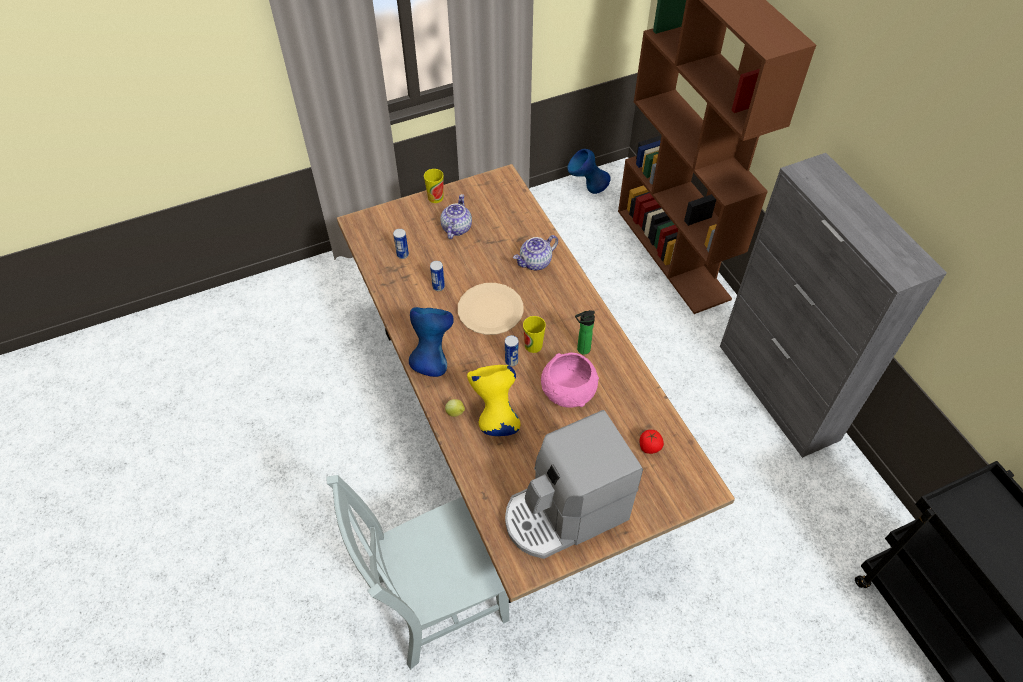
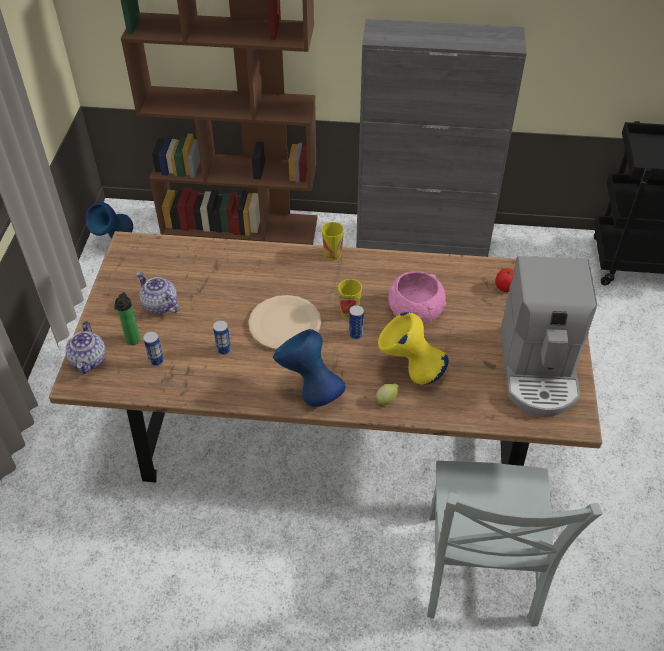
camera: 60 degrees left, 5 degrees down
(435, 197) = (103, 304): cup -> cup (332, 254)
(535, 263) = (255, 269): teapot -> teapot (89, 360)
(581, 350) = (378, 283): bottle -> bottle (132, 342)

